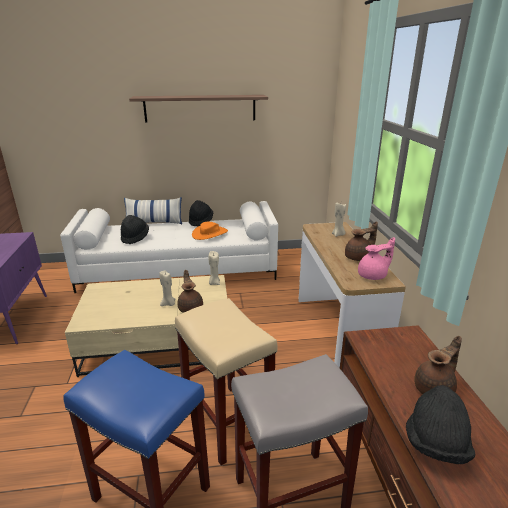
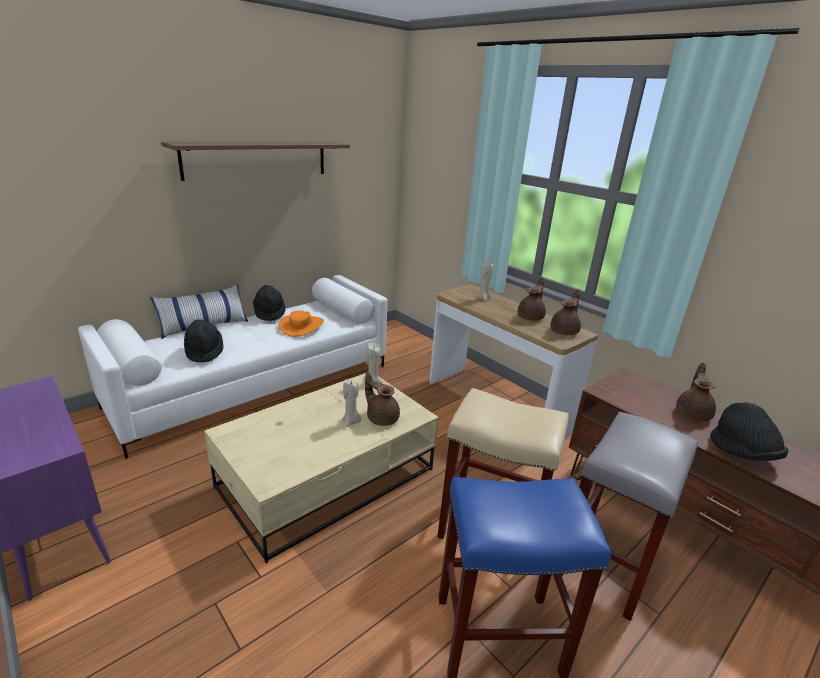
camera: 35 degrees left, 0 degrees up
(373, 276) = (565, 331): pink teapot -> brown teapot

